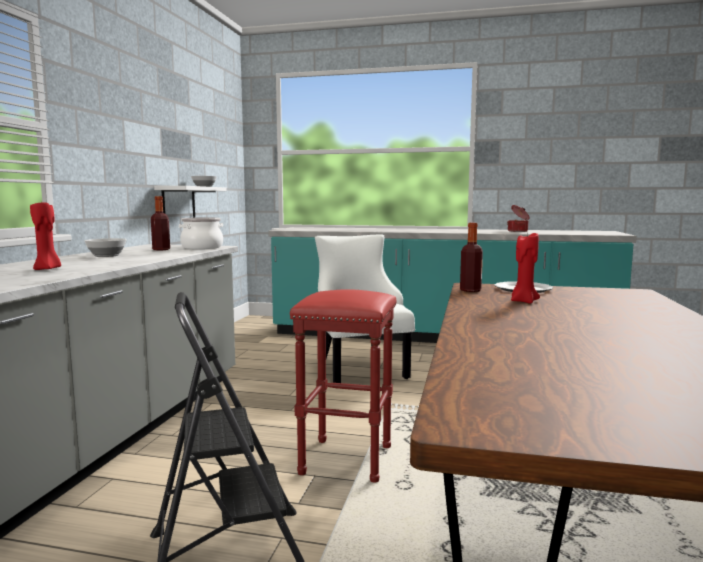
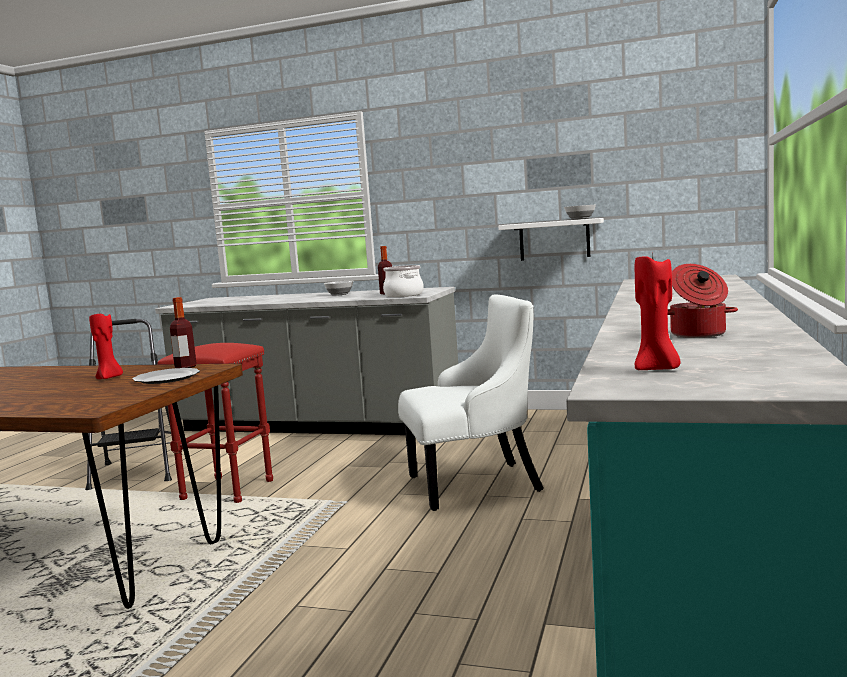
camera: 95 degrees right, 0 degrees up
(48, 269) = (263, 299): red candle -> red candle (656, 369)

